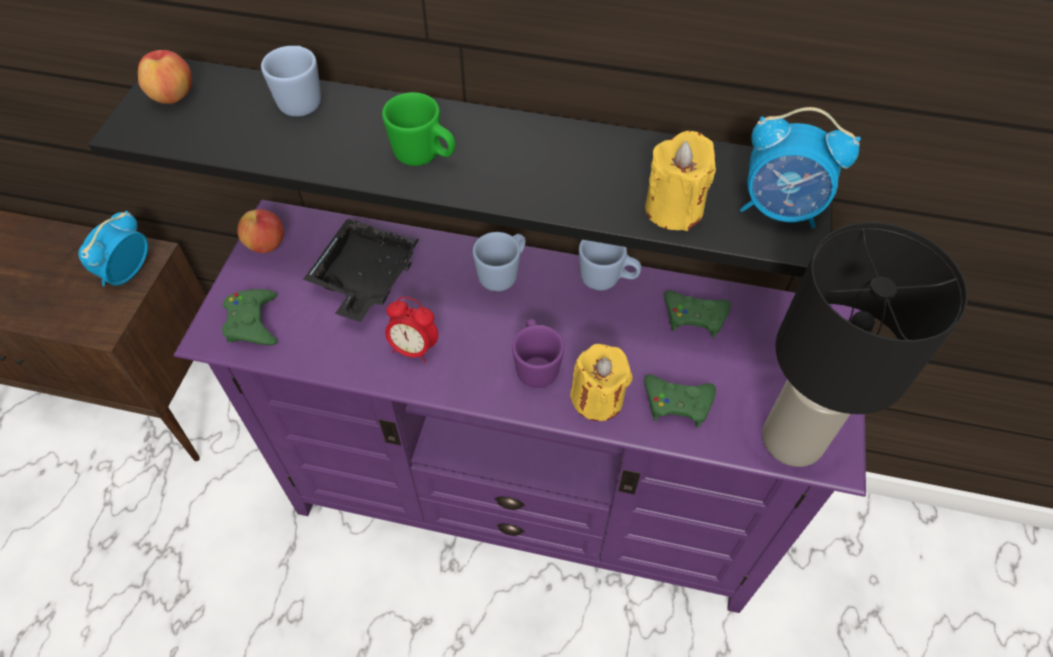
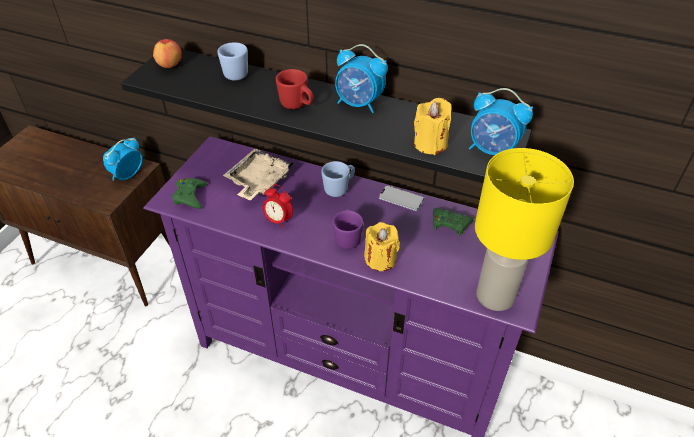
camera: 10 degrees right, 10 degrees down
(266, 244) = (207, 158): apple -> none
(364, 278) = (258, 181): black tray -> beige tray
(424, 157) = (297, 105): green mug -> red mug
(533, 141) = (359, 104): none -> alarm clock
(607, 280) = (401, 199): blue mug -> phone
(677, 403) = (428, 267): green game controller -> none
(790, 438) = (494, 295): black table lamp -> yellow table lamp

